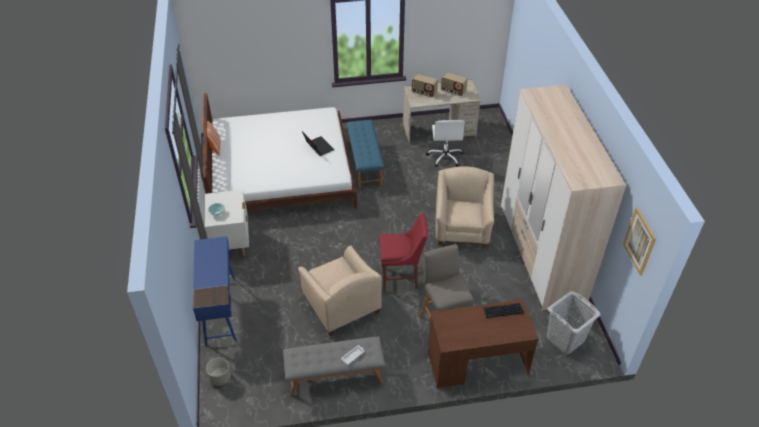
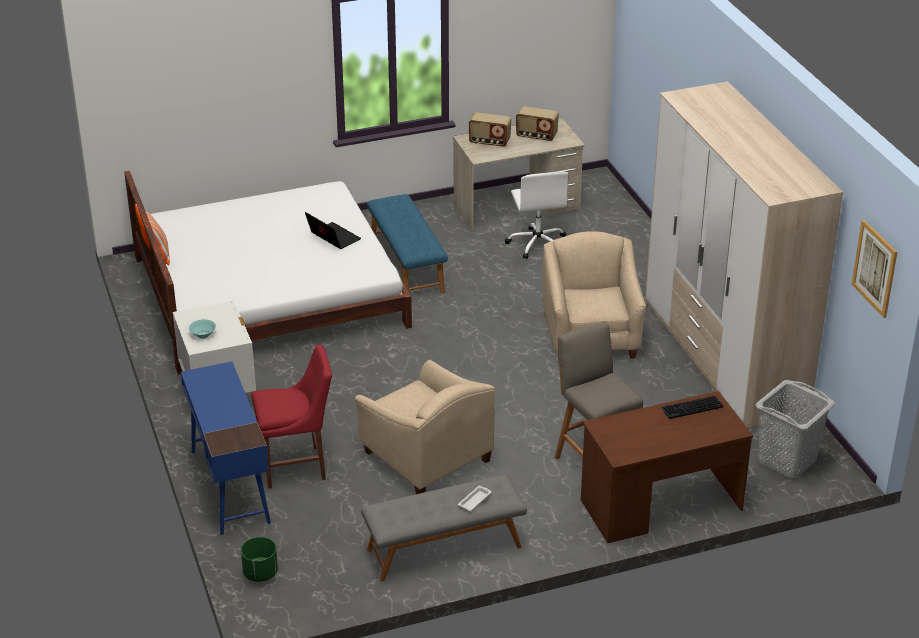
camera: 10 degrees left, 10 degrees down
(220, 378) = (260, 573): grey planter -> green planter
(401, 277) = (512, 411): red chair -> red chair (297, 466)

